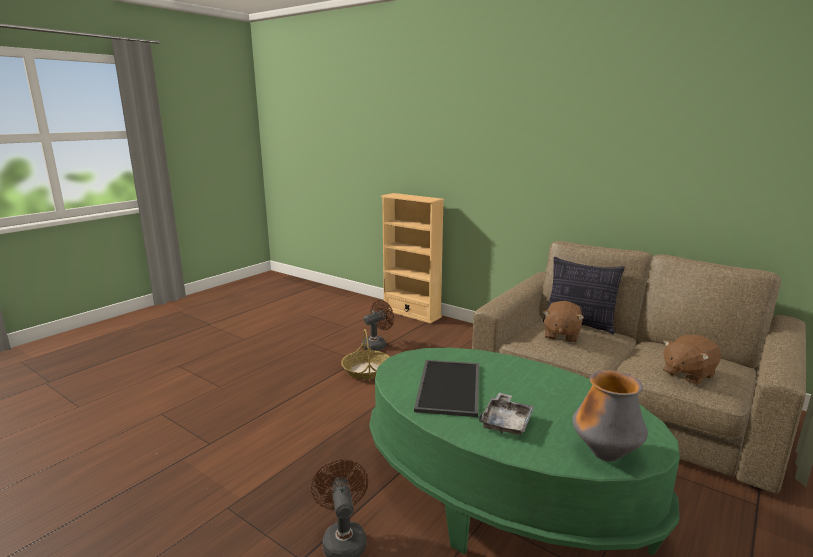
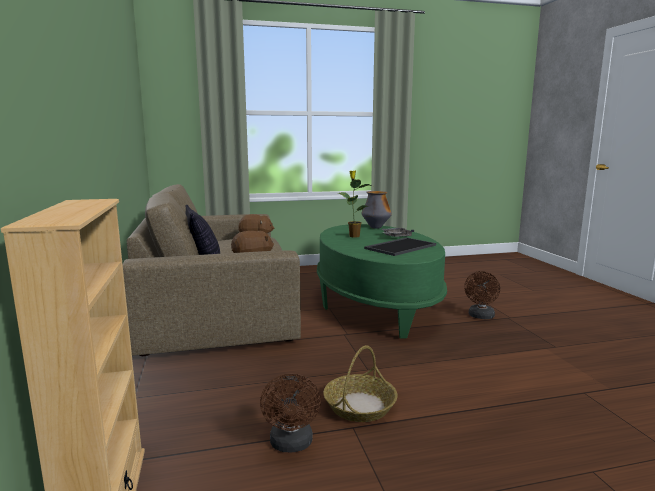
camera: 140 degrees left, 5 degrees down
(377, 345) = (291, 445): brown fan -> brown fan turned 90 degrees counterclockwise
(557, 397) = (354, 236): none -> potted plant

